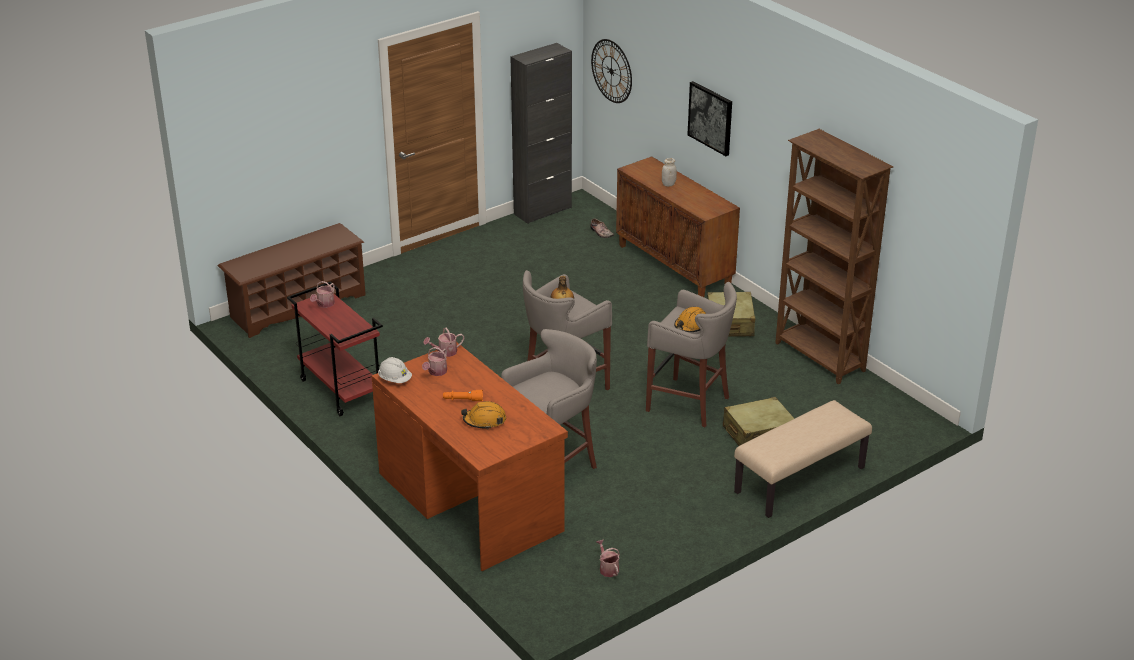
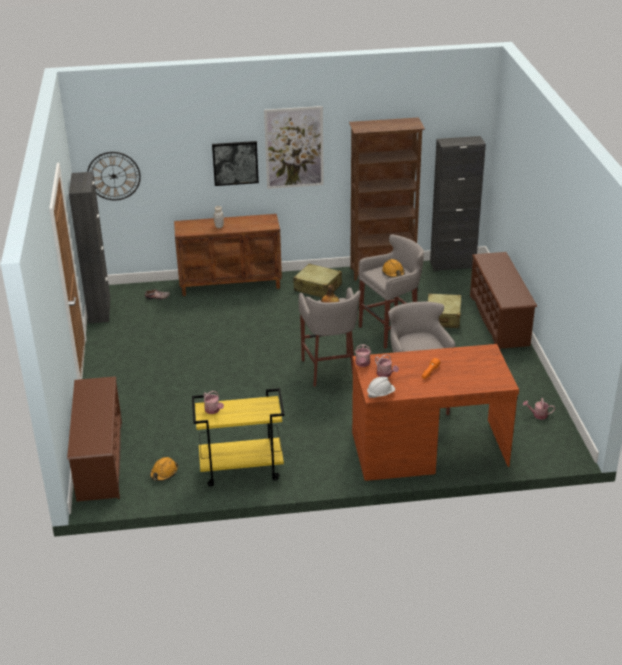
camera: 60 degrees left, 0 degrees up
(340, 389) = (241, 470): red cart -> yellow cart
(484, 421) = (462, 371): orange hard hat -> orange hard hat (163, 473)
(766, 132) = (294, 147): none -> picture
(800, 481) = (499, 320): beige bench -> brown shoe rack
(900, 405) = (452, 265): none -> black cabinet

